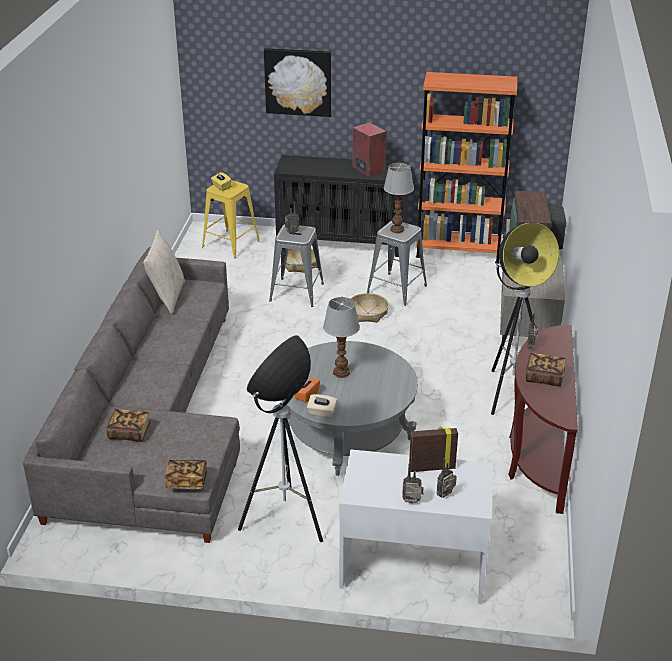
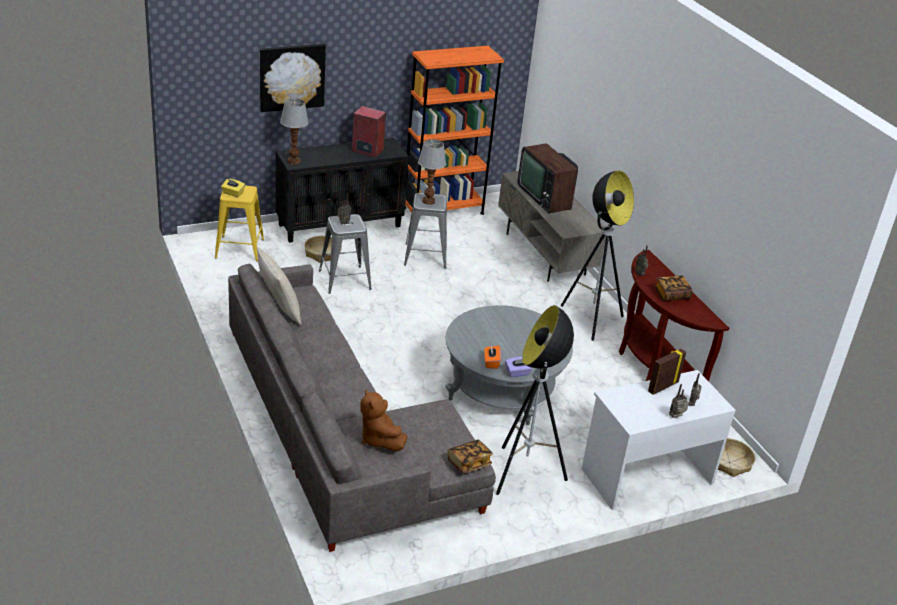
camera: 35 degrees left, 0 degrees up
(129, 433) = (379, 439): book -> brown plush toy
(322, 413) = (517, 373): beige tissue box -> purple tissue box
(341, 373) = (499, 336): table lamp -> table lamp (294, 161)
(367, 313) = (422, 283): basket -> basket (729, 462)

